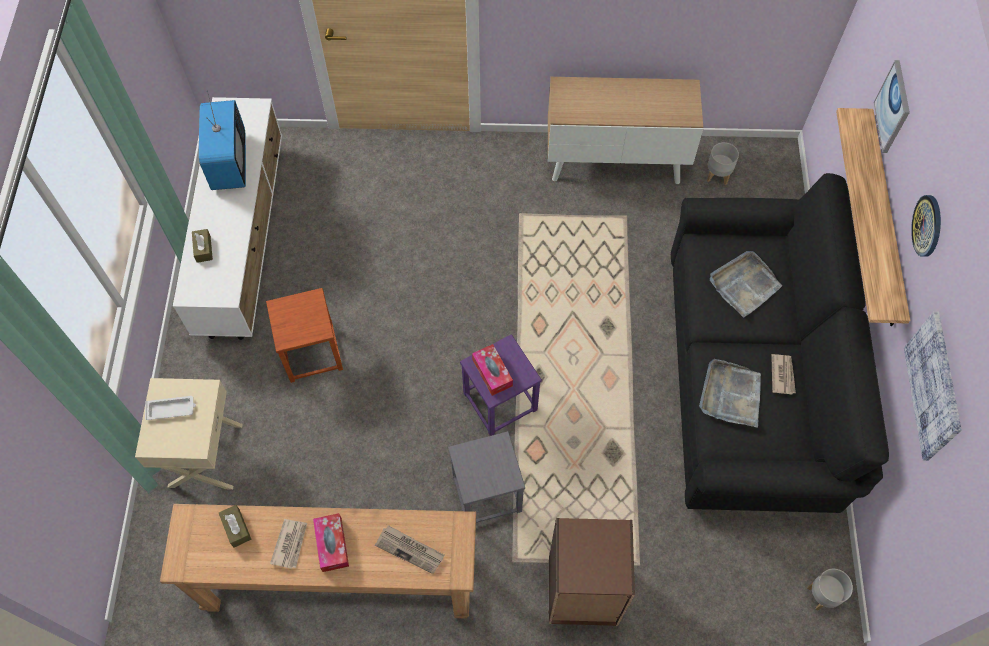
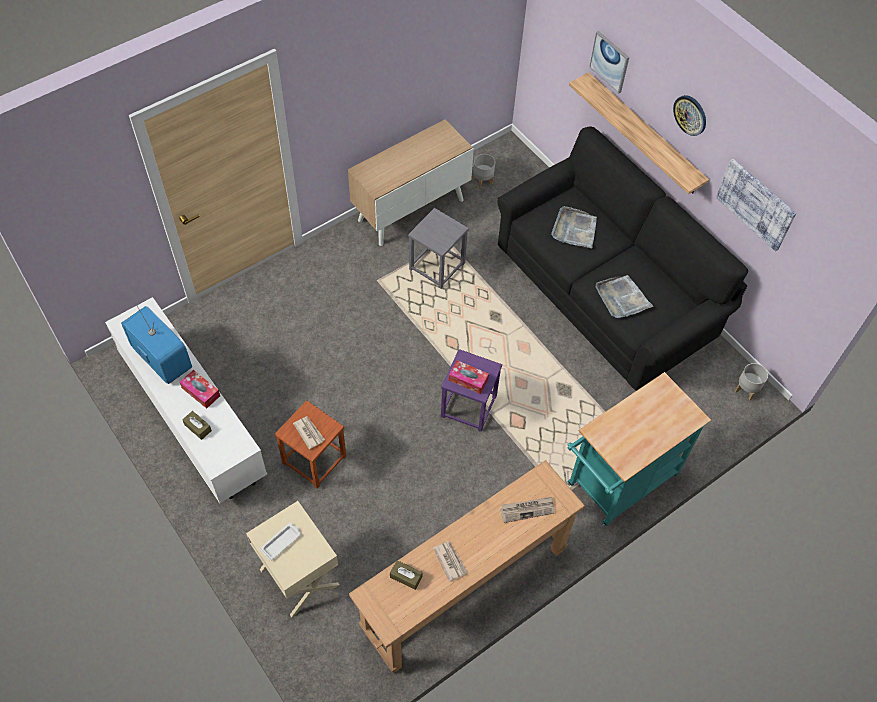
camera: 40 degrees left, 5 degrees down
(332, 544) = (476, 542): tissue box -> tissue box (201, 392)
(486, 493) = (510, 468): grey stool -> grey stool (437, 266)
(582, 592) = (617, 484): brown bookcase -> turquoise cart
(782, 374) = (640, 268): newspaper -> newspaper (309, 432)

